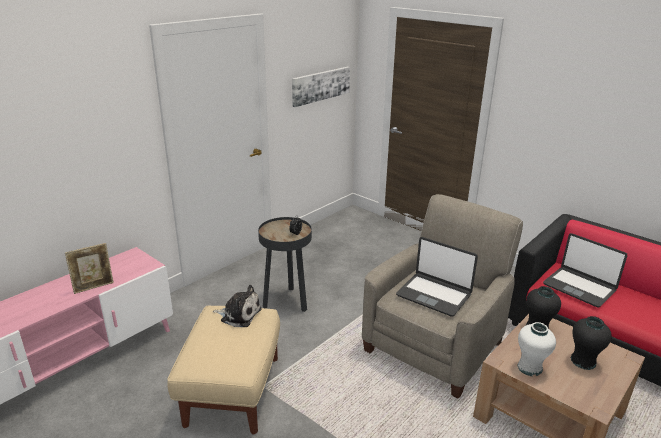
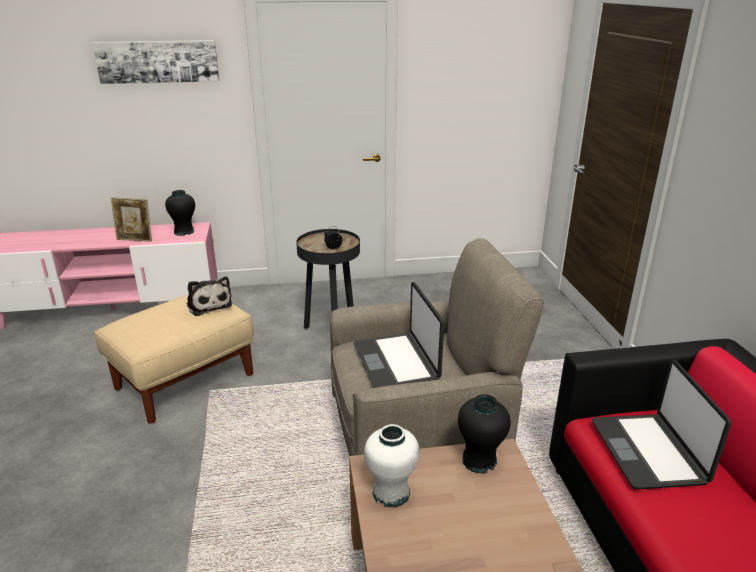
camera: 40 degrees right, 0 degrees up
(320, 85) = (490, 93): picture -> picture (158, 61)
(583, 361) = (476, 529): black vase -> black vase (184, 232)

